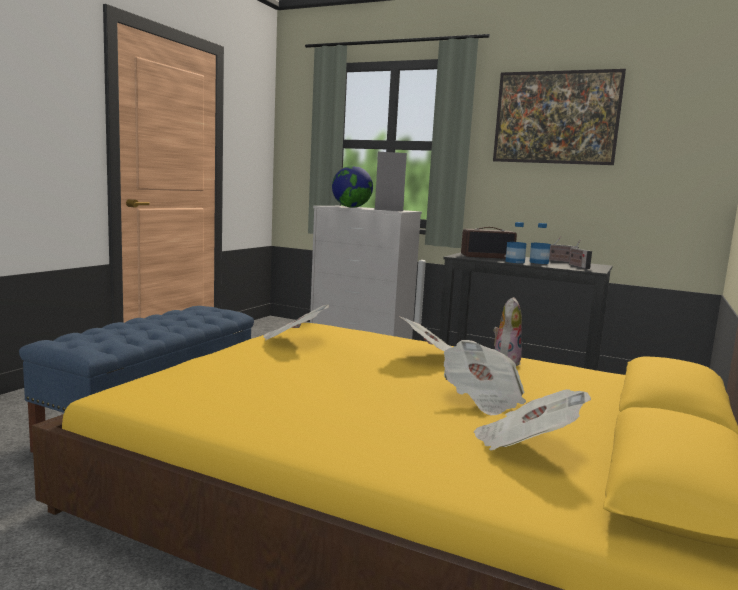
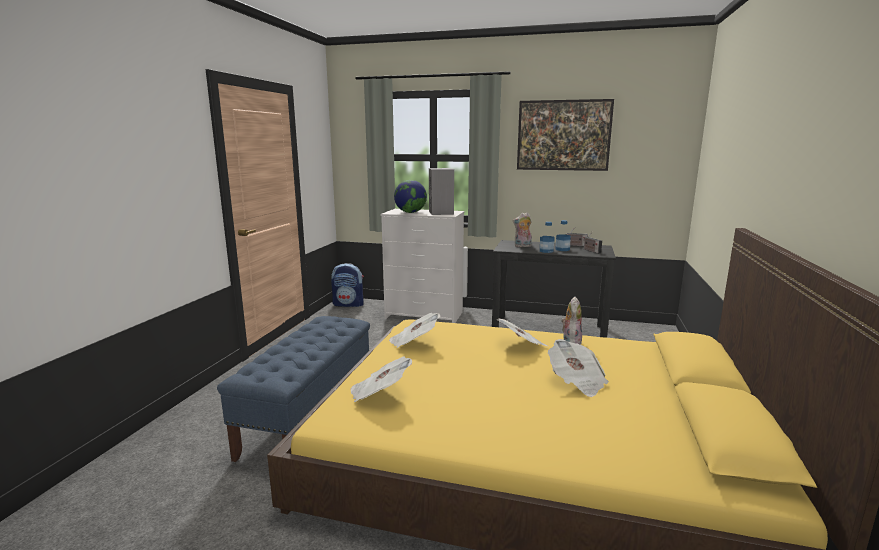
camera: 10 degrees left, 5 degrees up
(275, 323) = (349, 304): none -> backpack
(487, 256) = (522, 246): radio -> plush toy
(525, 445) = (627, 421): newspaper -> newspaper (379, 394)

